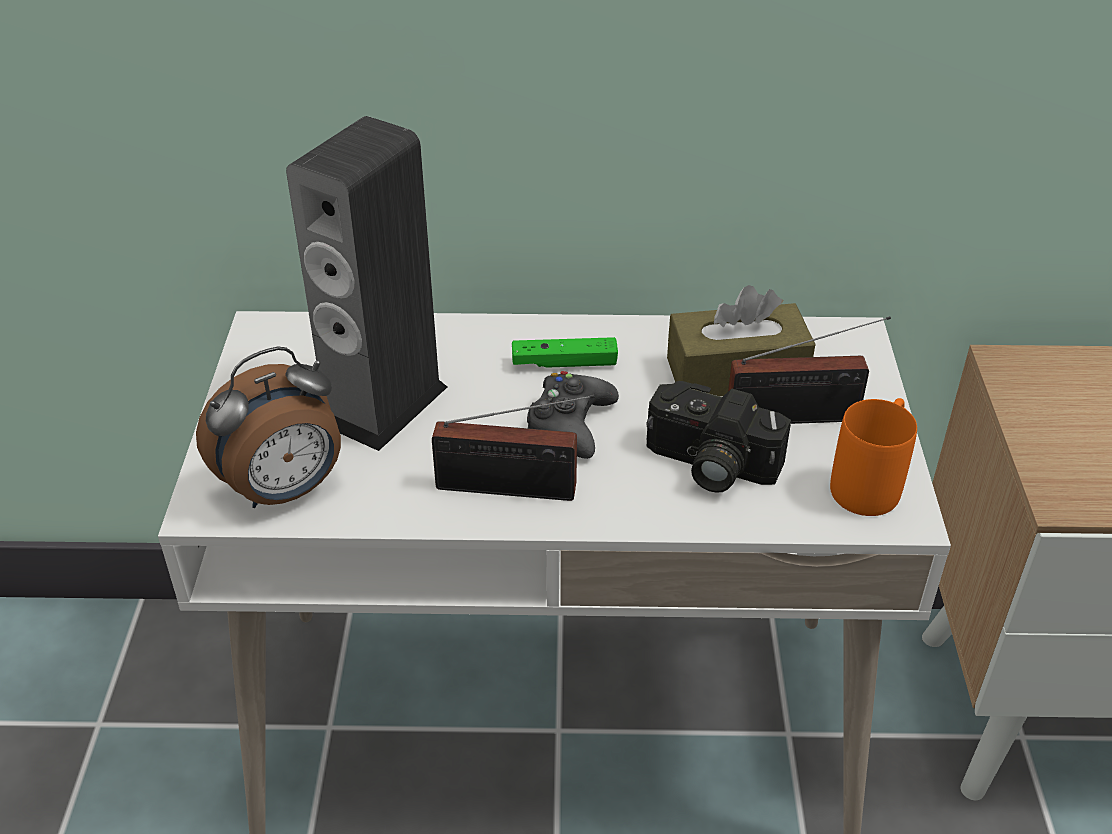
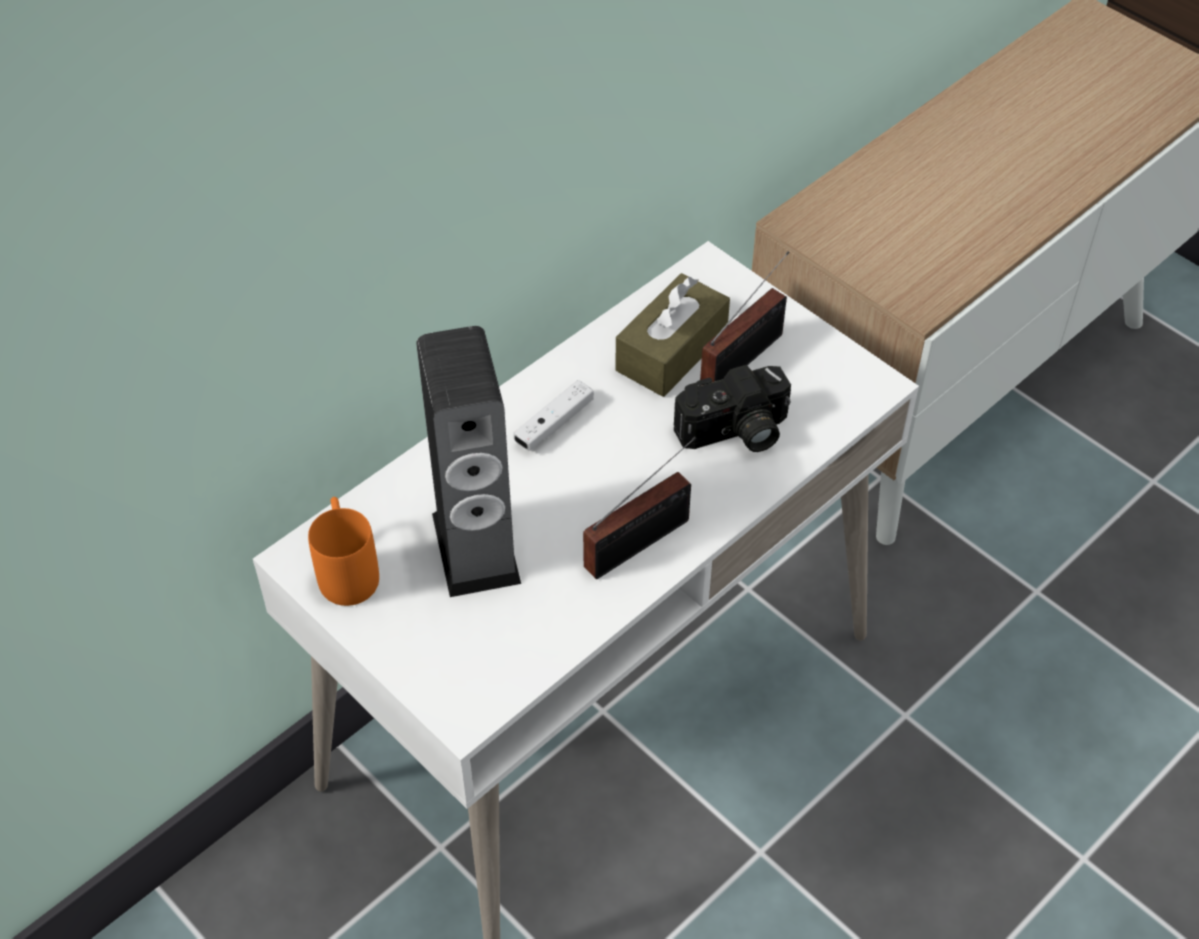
camera: 45 degrees left, 10 degrees up
(285, 490) = (500, 660): alarm clock -> none
(564, 363) = (554, 424): green game controller -> white game controller
(570, 424) = (617, 468): black game controller -> none
(871, 482) = (835, 374): orange mug -> orange mug (347, 569)

